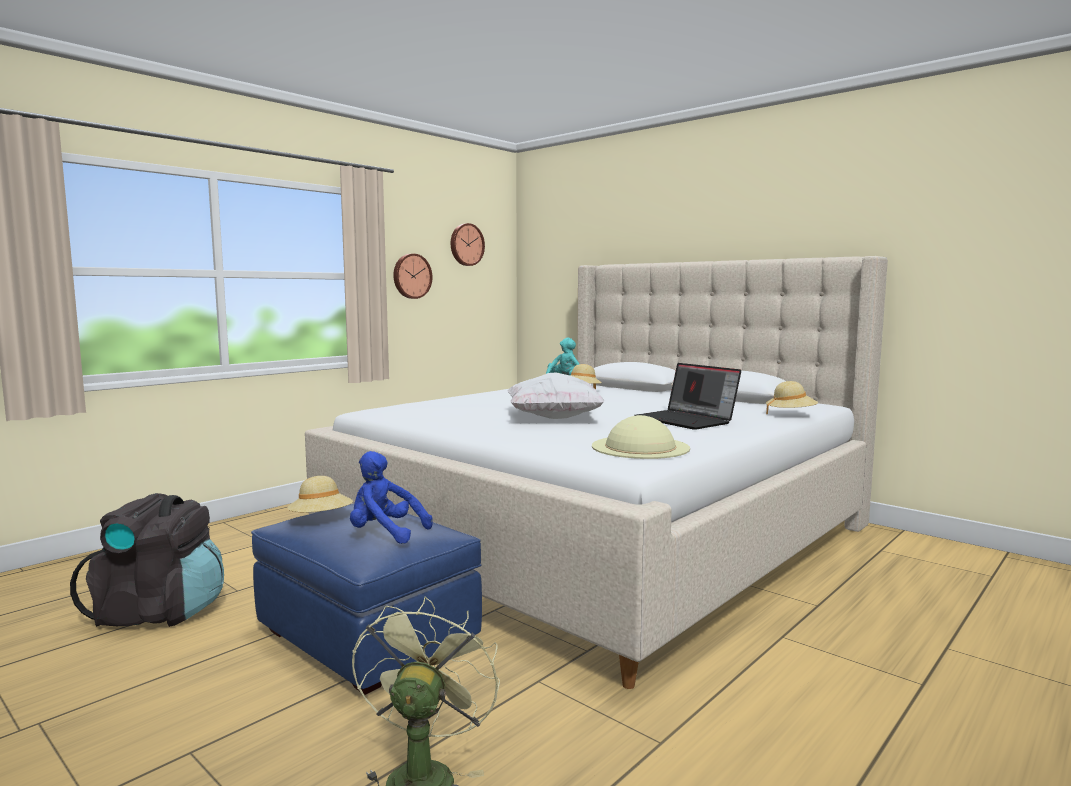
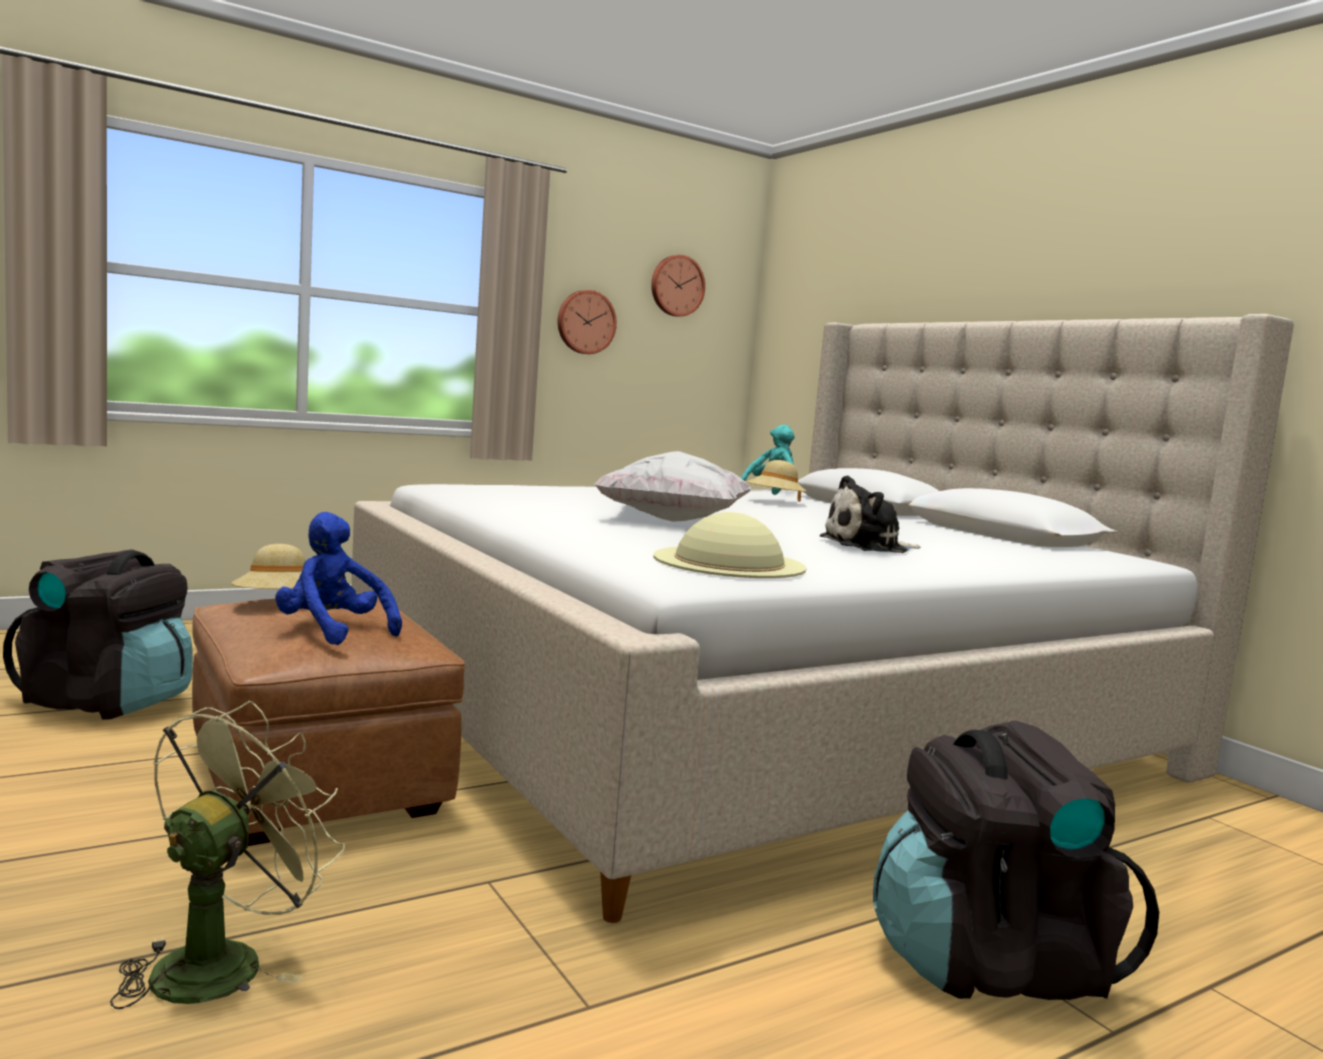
camera: 15 degrees right, 0 degrees up
(368, 637) = (318, 779): blue ottoman -> brown ottoman
(687, 420) = (868, 546): laptop -> plush toy
(790, 415) = (1058, 562): beige hat -> none
(839, 661) = (988, 962): none -> black backpack

